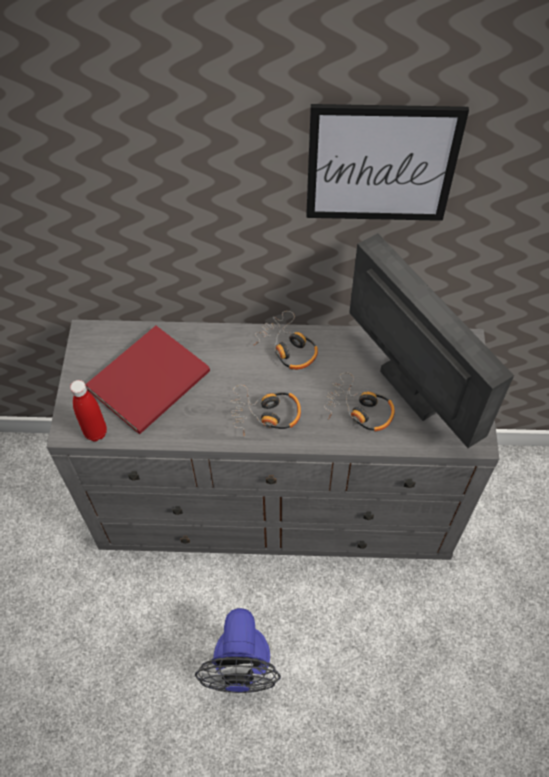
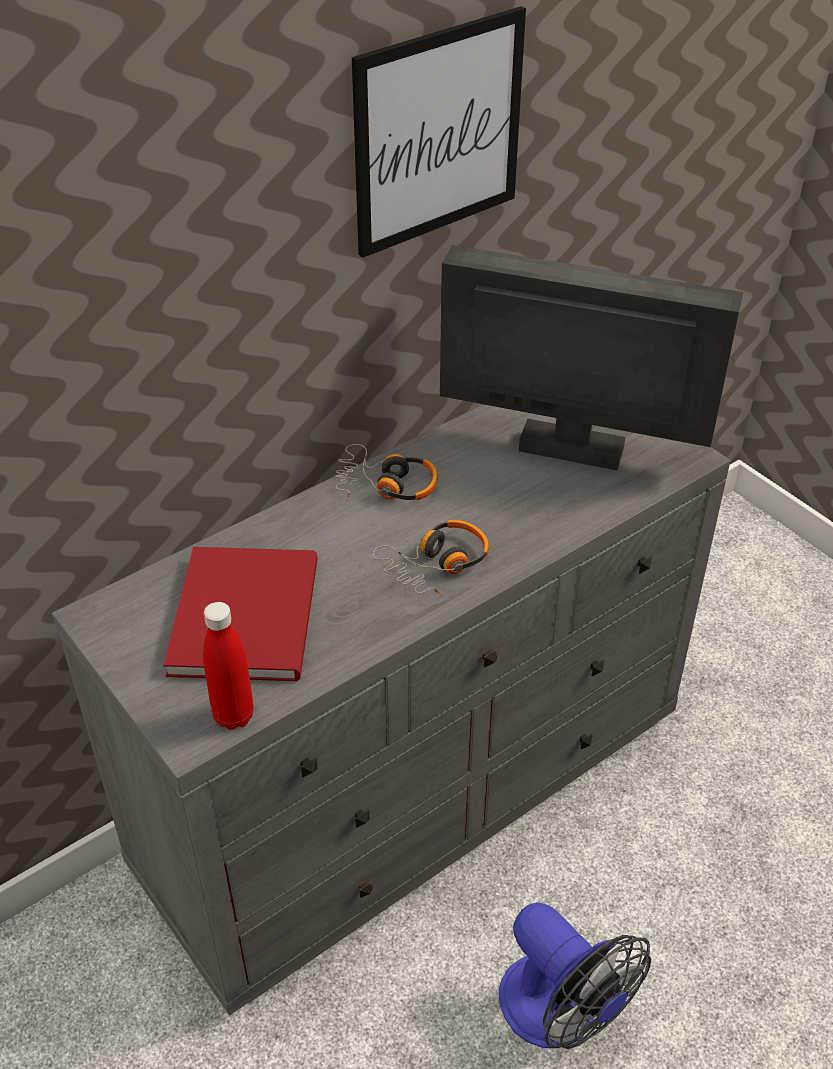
camera: 40 degrees left, 15 degrees down
(359, 409) = (538, 498): headphones -> none

